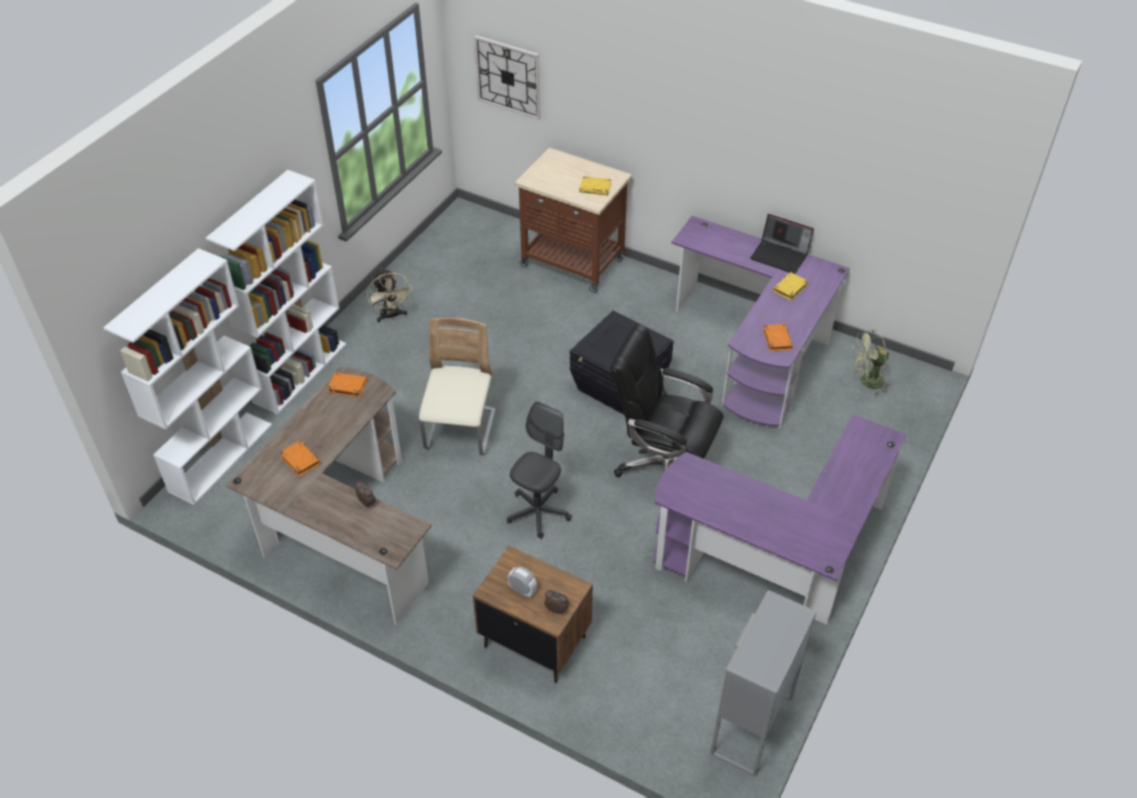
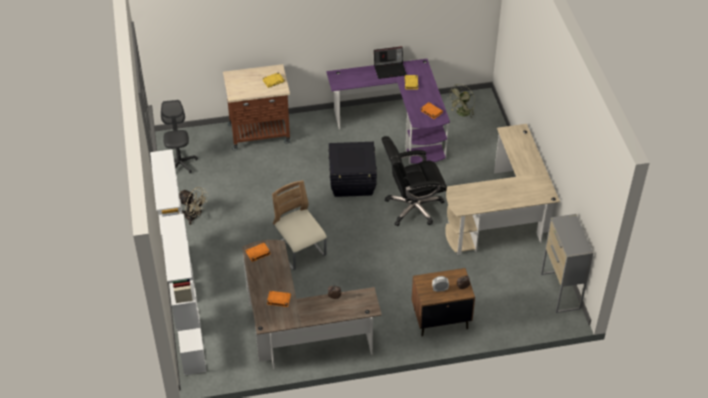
camera: 40 degrees left, 0 degrees up
(508, 77) = (187, 41): wall clock -> none
(538, 512) = (380, 264): grey office chair -> grey office chair (179, 164)
(778, 559) = (503, 218): purple desk -> beige desk

